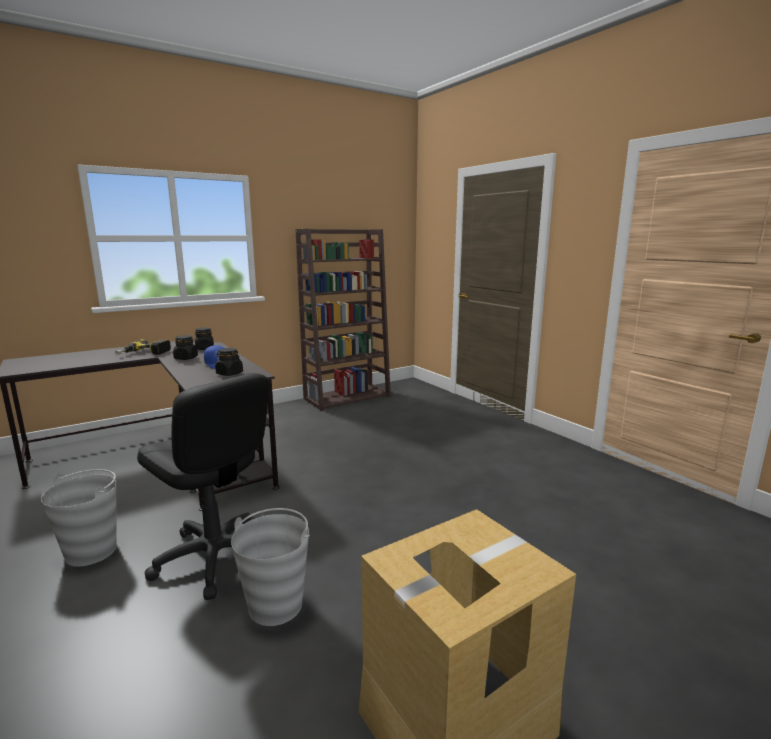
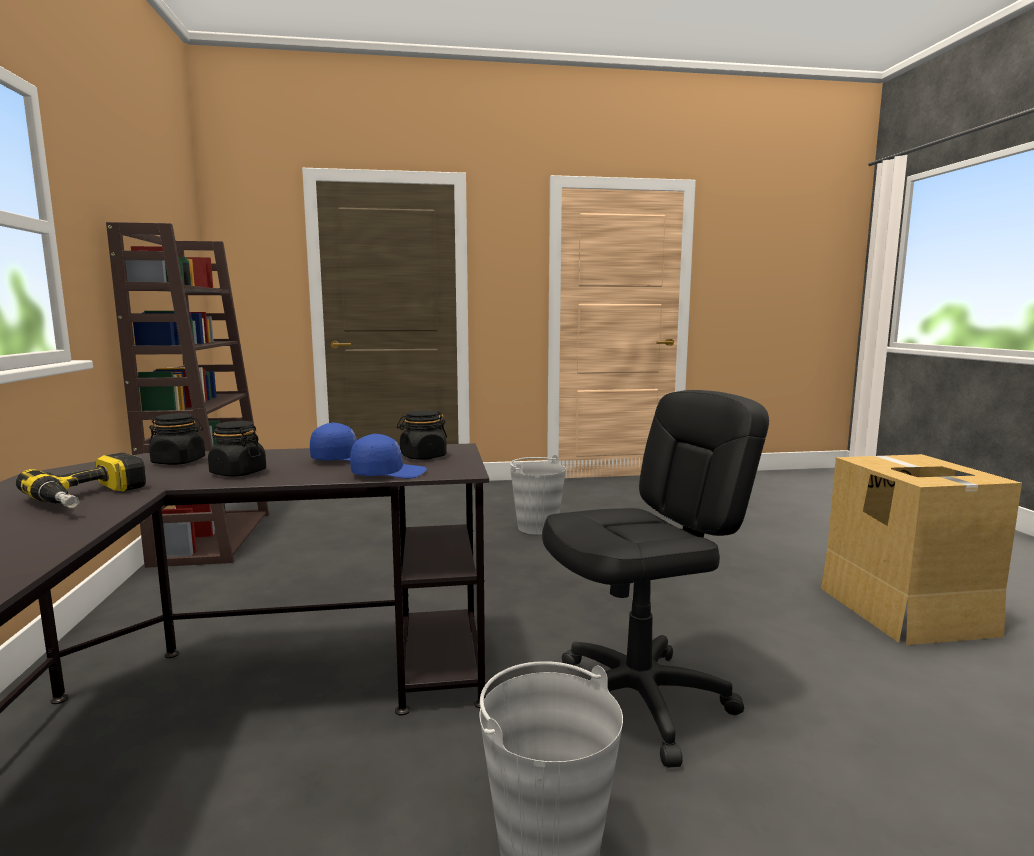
camera: 65 degrees left, 5 degrees down
(189, 375) = (388, 474): none -> blue cap
(276, 605) = (757, 666): grey bucket -> grey bucket (537, 527)

